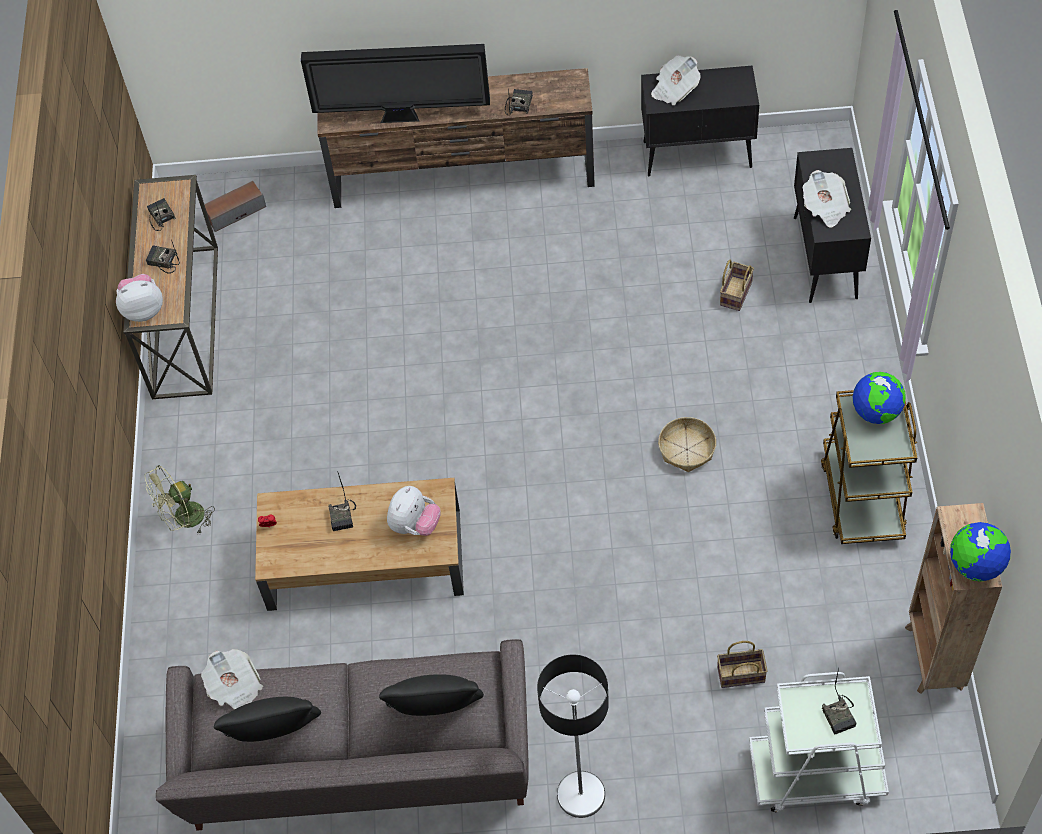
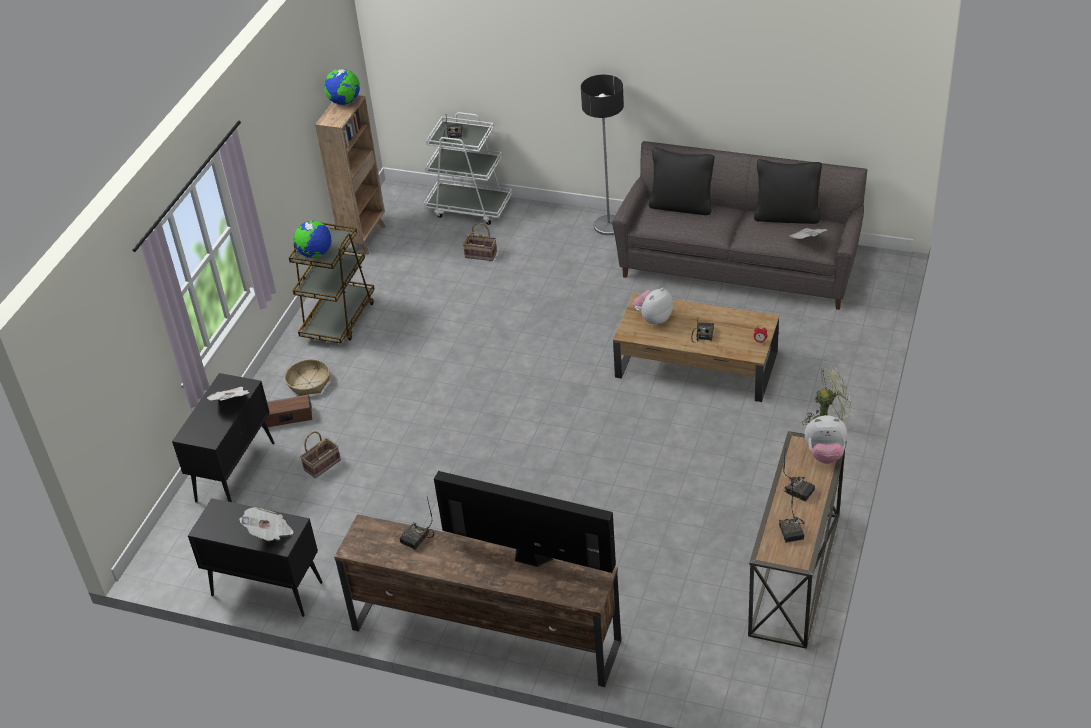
camera: 160 degrees left, 15 degrees down
(235, 212) = (720, 667): speaker -> speaker (287, 418)
(686, 449) = (432, 374): basket -> basket (309, 383)

